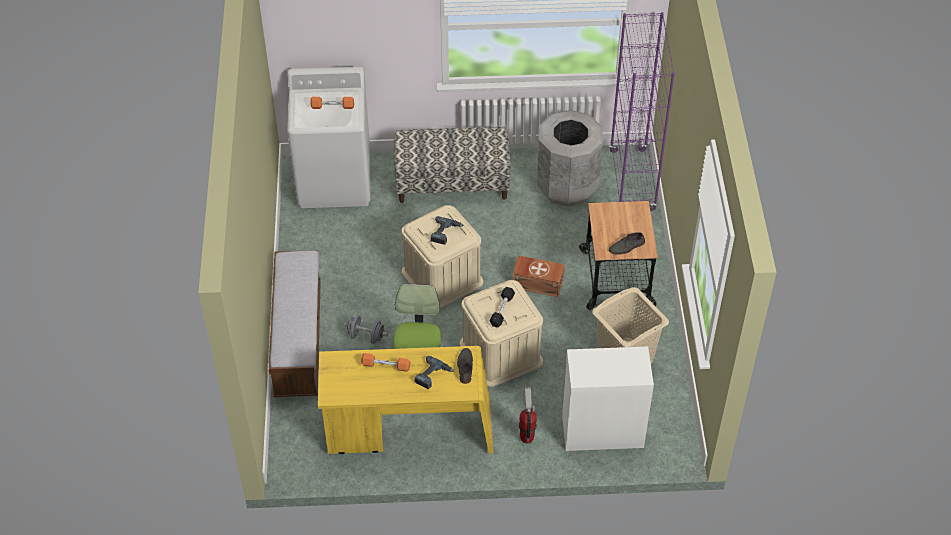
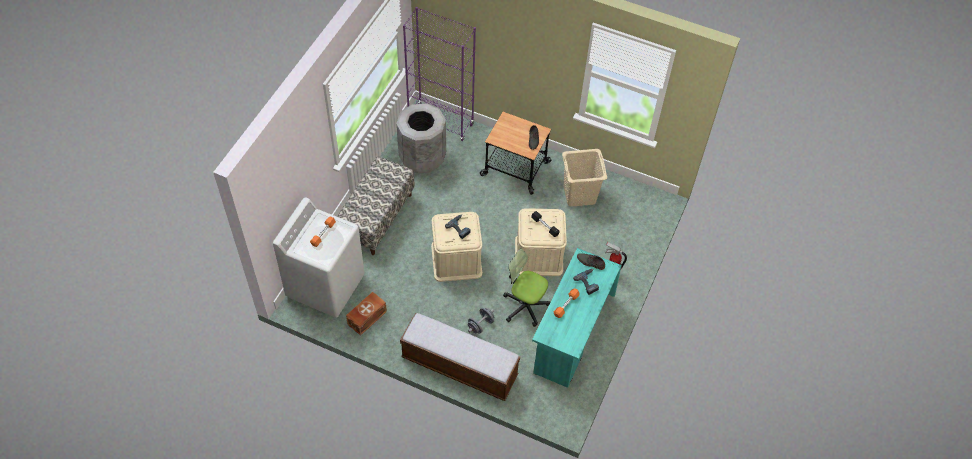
camera: 65 degrees left, 5 degrees up
(408, 430) = (572, 333): yellow desk -> turquoise desk
(537, 283) = (493, 210): brown storage box -> brown storage box (366, 318)
(601, 430) = (626, 231): white cabinet -> none

